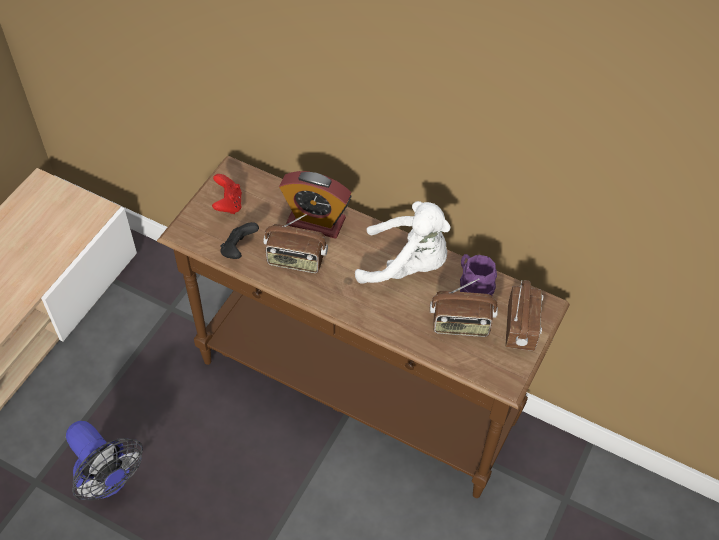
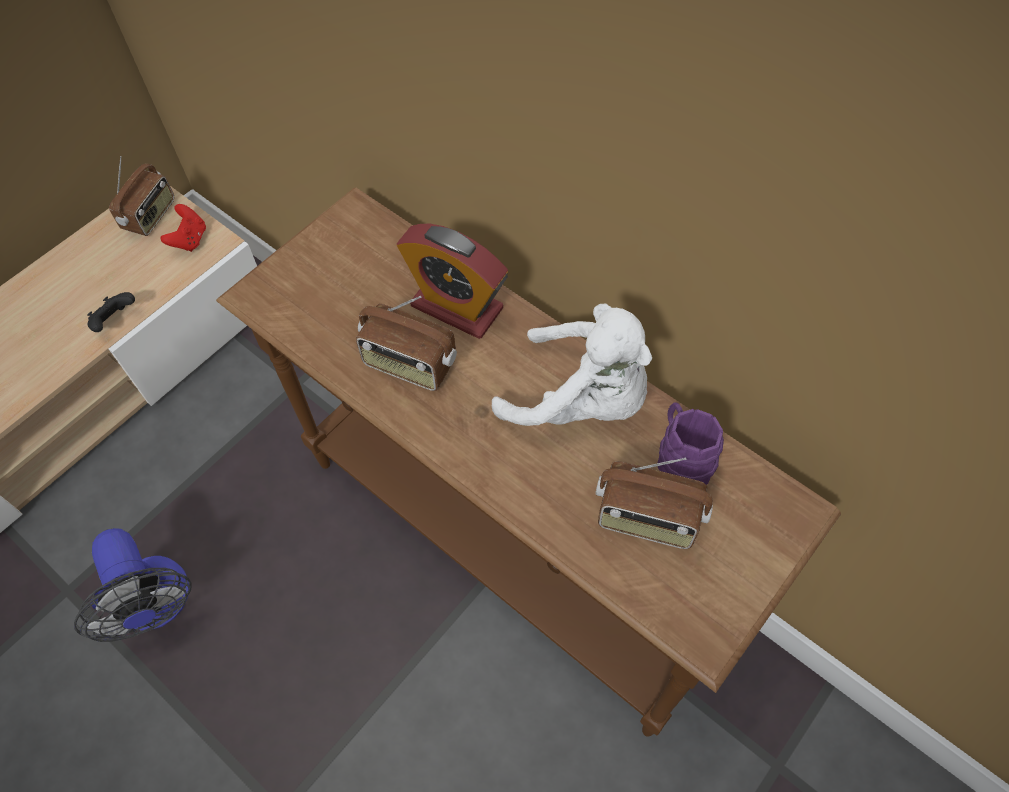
camera: 15 degrees right, 5 degrees up
(228, 204) = (334, 260): red game controller -> red game controller (190, 239)
(239, 250) = (328, 333): black game controller -> black game controller (115, 321)
(521, 328) = (749, 544): radio -> radio (150, 216)

